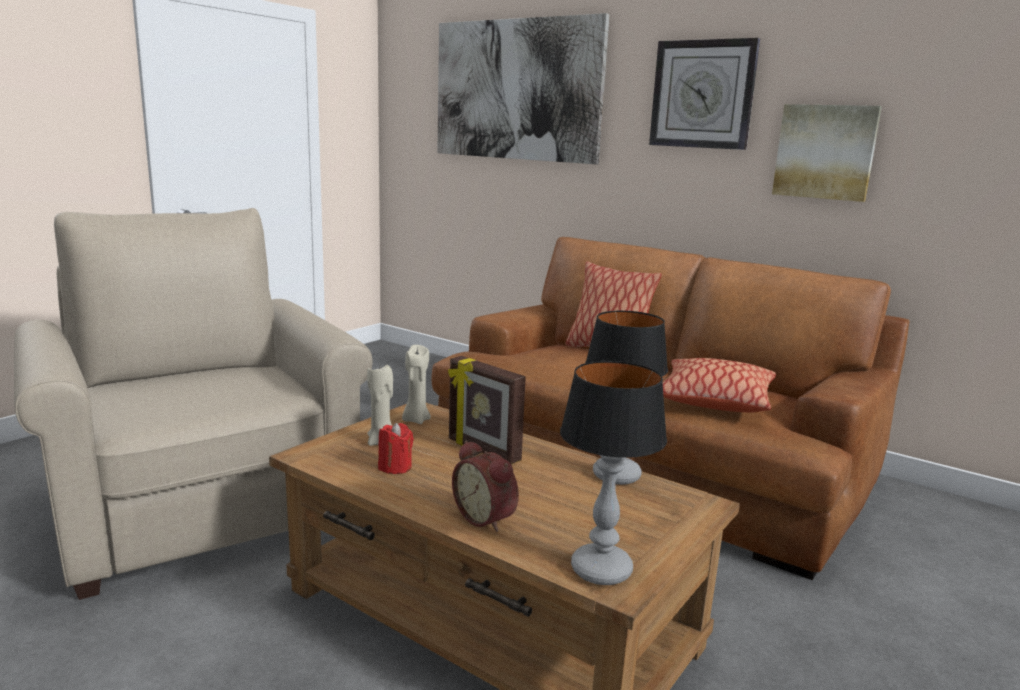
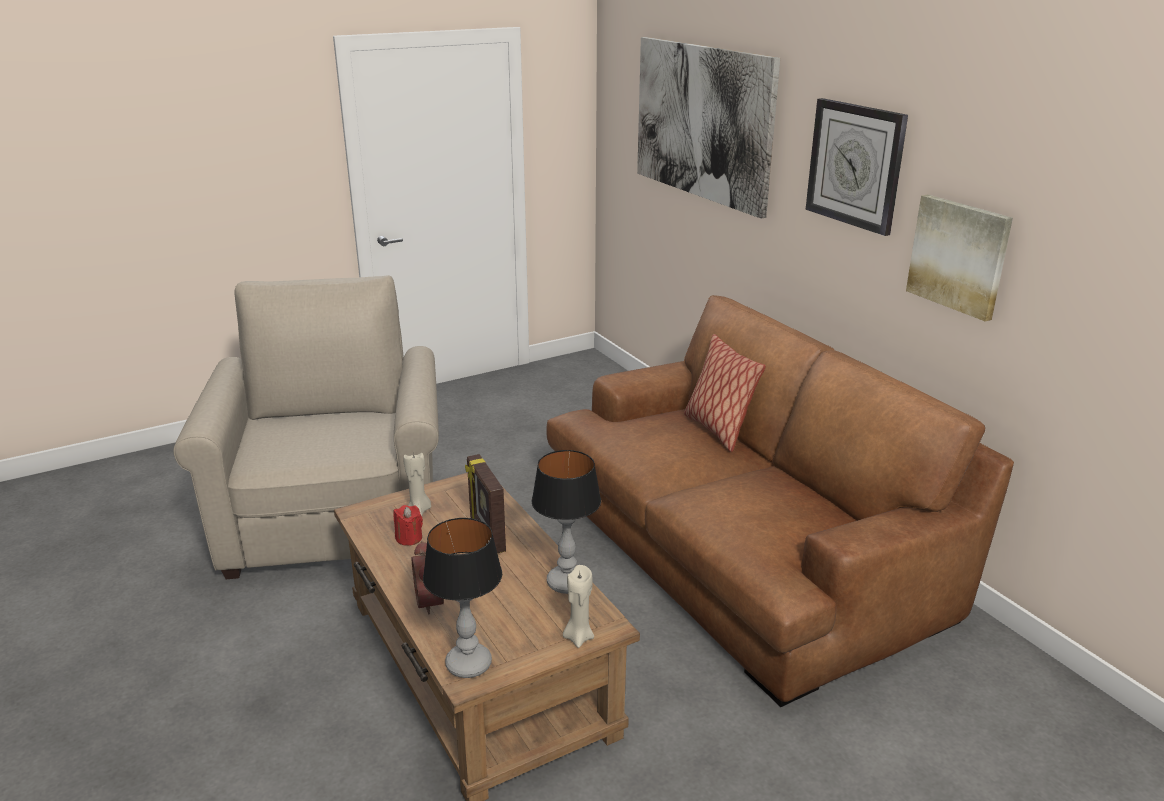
camera: 25 degrees right, 10 degrees up
(415, 420) = (463, 491): beige candle -> beige candle (578, 637)
(714, 400) = (747, 516): pillow -> none

